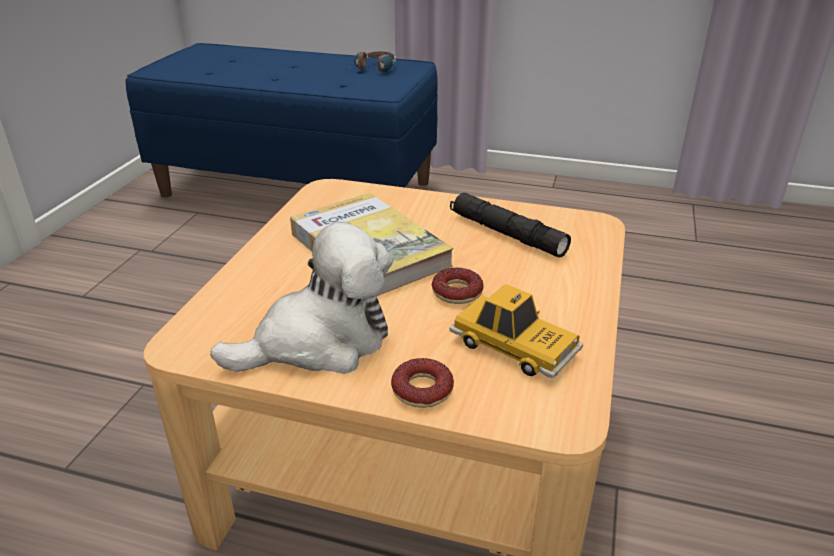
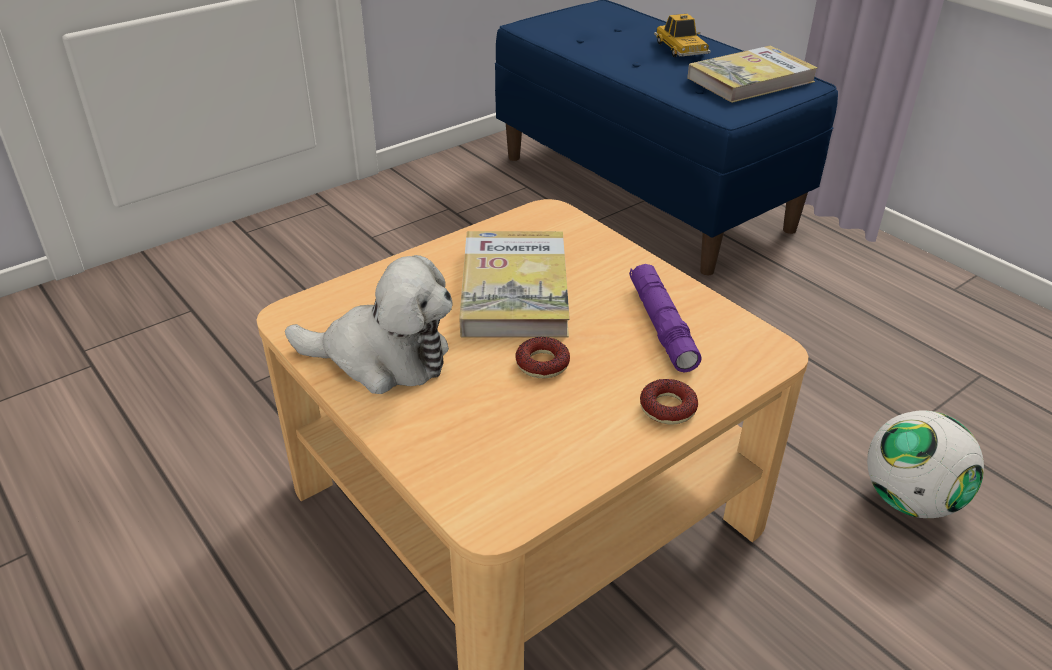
camera: 35 degrees right, 5 degrees up
(374, 69) = (750, 79): headphones -> book
(422, 389) = (413, 435): donut -> donut (667, 408)
(506, 233) = (661, 325): black flashlight -> purple flashlight
(514, 346) = (529, 436): toy car -> toy car (681, 49)
(651, 319) = (910, 500): none -> football

